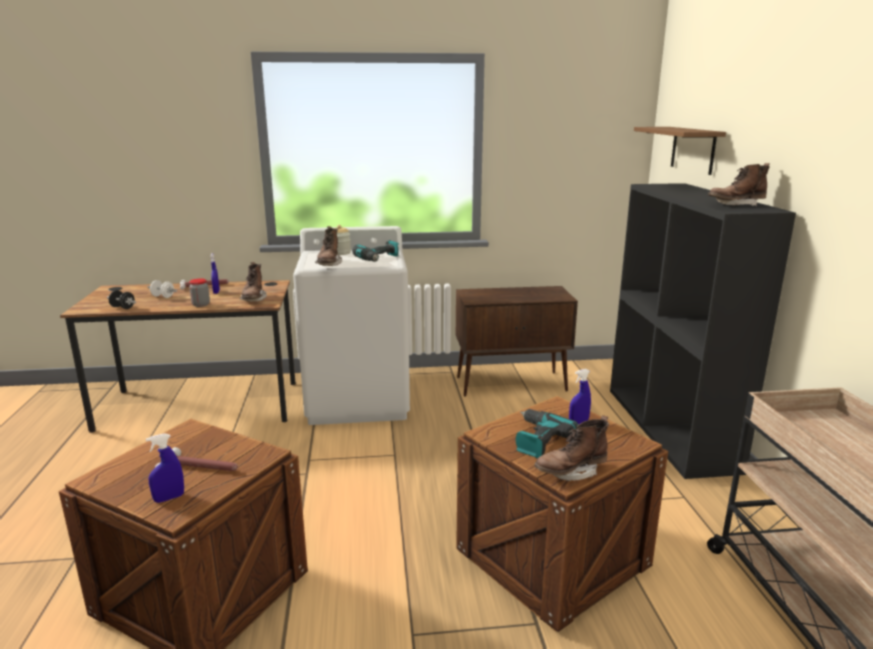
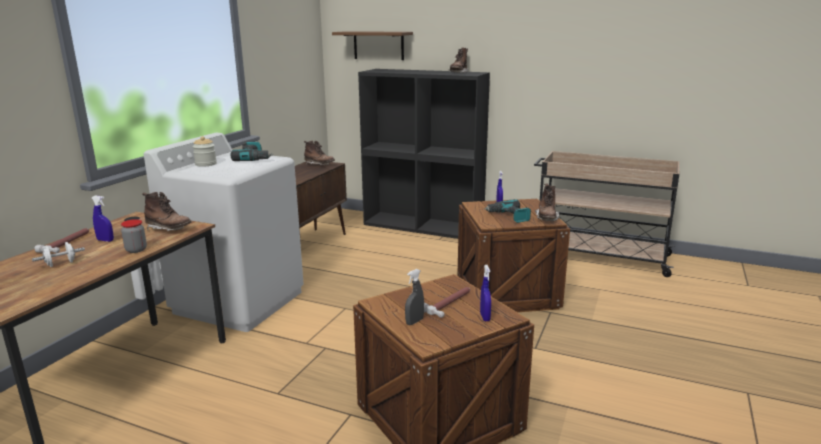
camera: 60 degrees left, 0 degrees up
(123, 307) = (57, 285): black dumbbell -> none
(146, 459) = (414, 321): none -> grey spray bottle
(329, 264) = (236, 170): brown boot -> brown boot (319, 165)

